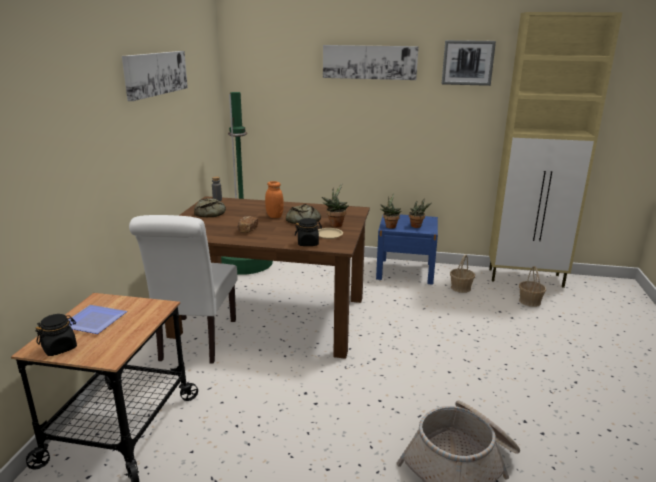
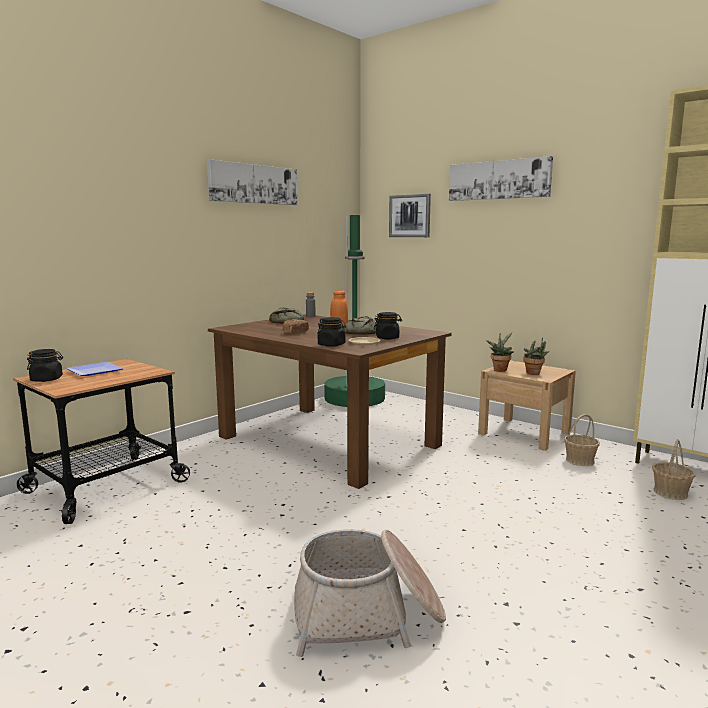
camera: 30 degrees right, 10 degrees down
(196, 342) = (237, 445): white chair -> none
(335, 224) = (387, 338): potted plant -> black jar
(405, 271) = (524, 433): blue nightstand -> beige nightstand
(467, 62) = (614, 171): picture -> picture (410, 216)

